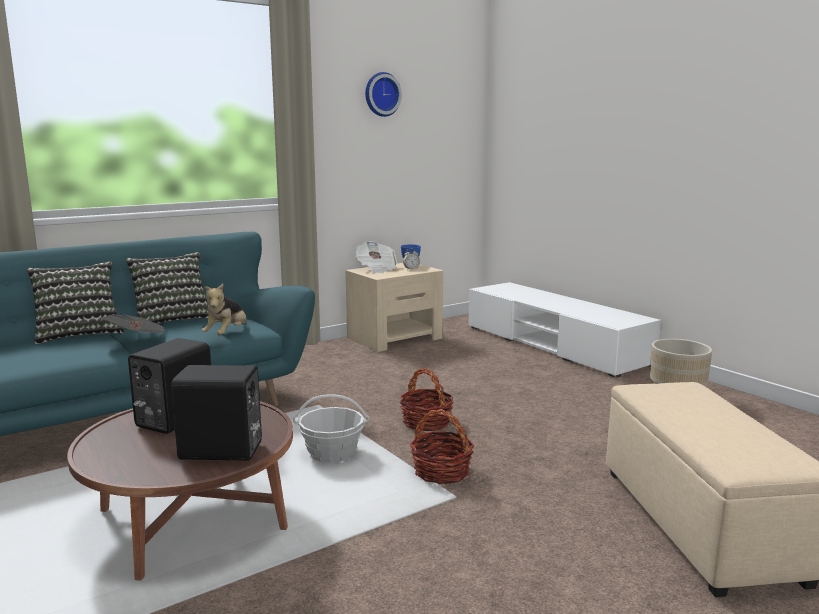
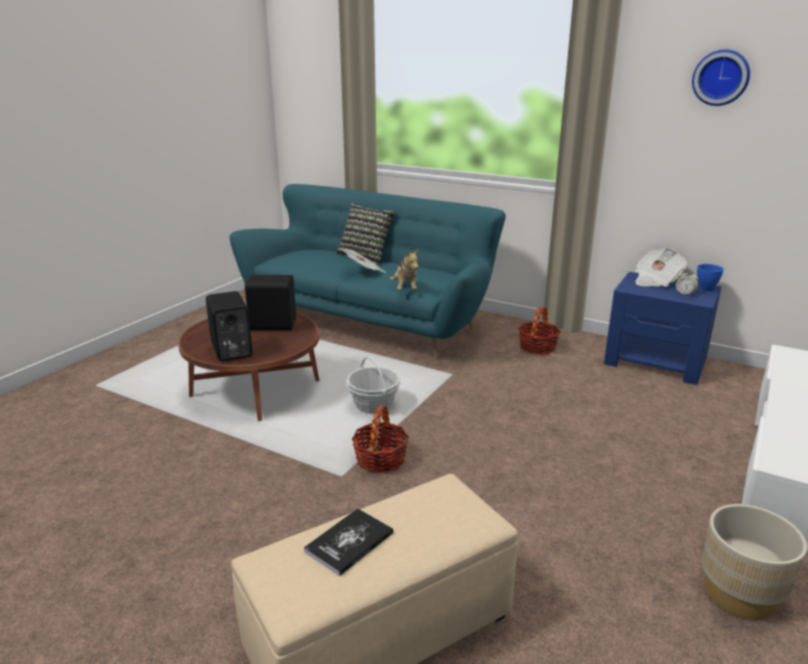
camera: 65 degrees right, 10 degrees up
(172, 319) = (423, 266): pillow -> none
(227, 334) = (405, 288): plush toy -> plush toy turned 90 degrees counterclockwise
(395, 338) = (656, 361): beige nightstand -> blue nightstand
(426, 422) = (468, 429): basket -> basket (537, 347)
(714, 429) = (349, 542): none -> book

